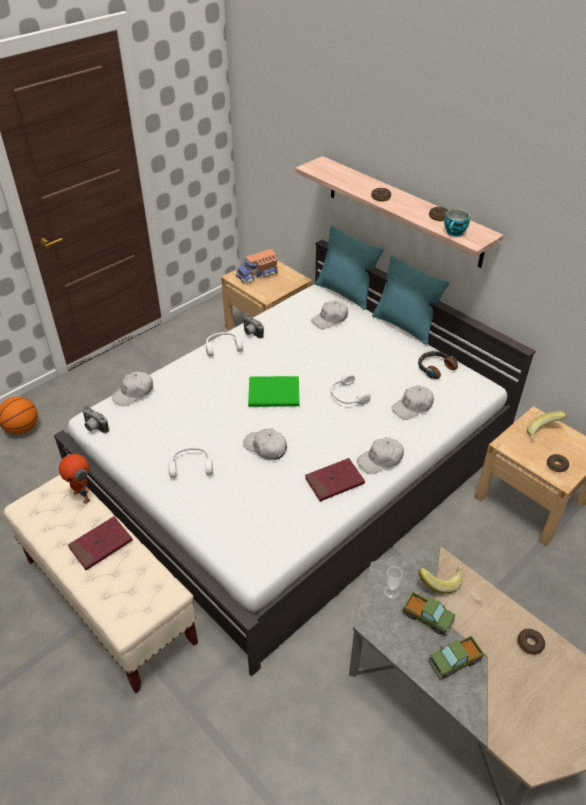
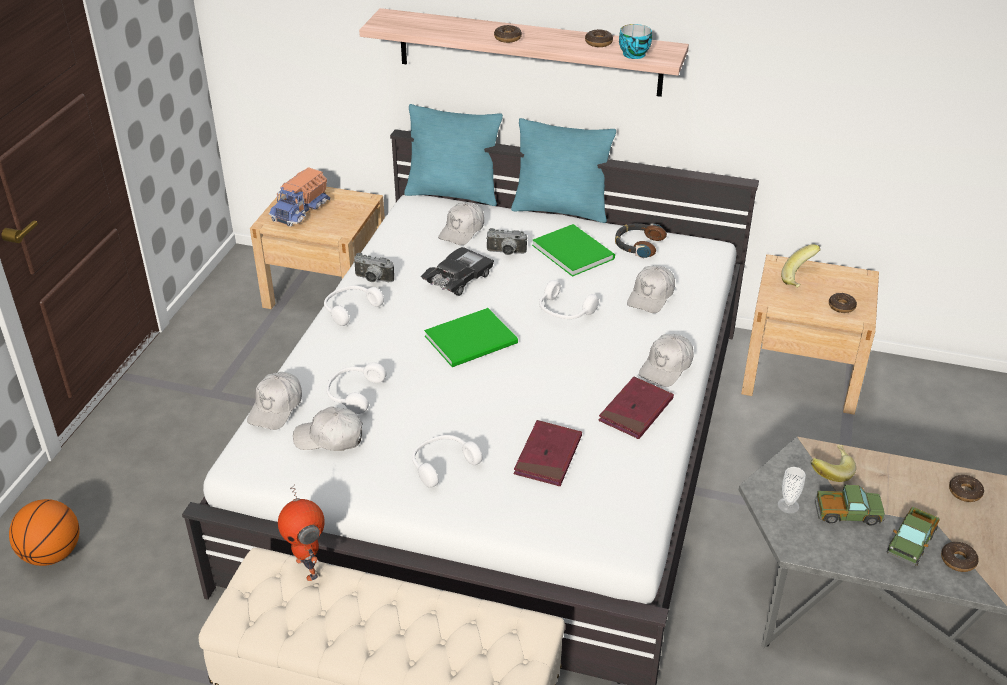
camera: 30 degrees left, 5 degrees down
(83, 495) = (308, 567): toy robot -> toy robot turned 45 degrees clockwise
(94, 427) = (258, 472): camera -> camera (506, 253)
(101, 545) = (393, 614): red book -> red book (548, 456)
(179, 401) = (353, 394): none -> white headphones
(265, 448) = (518, 406): white cap -> white cap (329, 438)
(300, 350) = (457, 279): none -> black toy car
(388, 356) = (573, 250): none -> green book
(479, 691) = (958, 560): none -> donut

